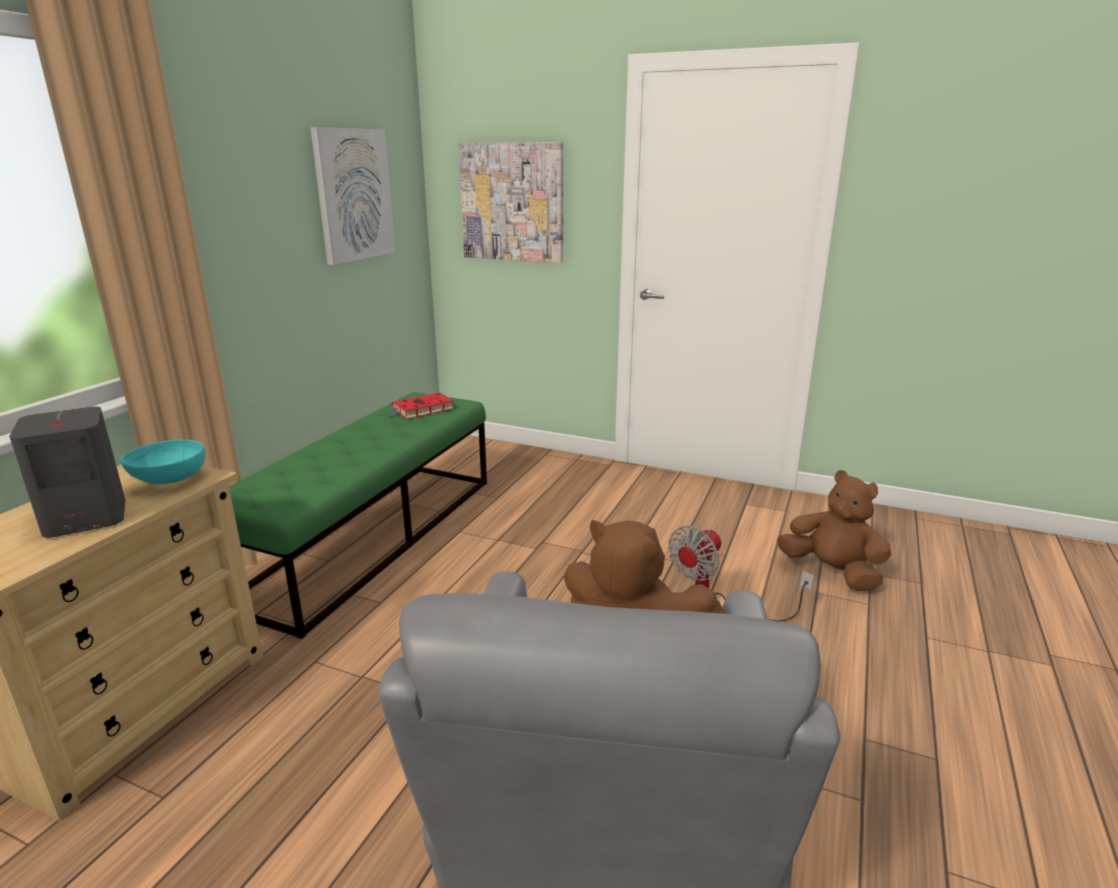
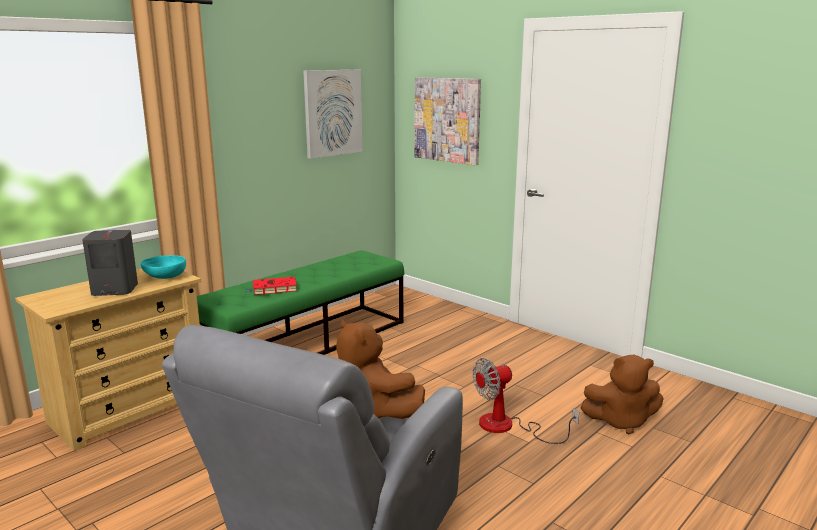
camera: 20 degrees right, 5 degrees down
(421, 410) = (356, 262): red book -> red book (273, 289)
(832, 572) = (621, 421): brown plush toy -> brown plush toy turned 120 degrees clockwise

